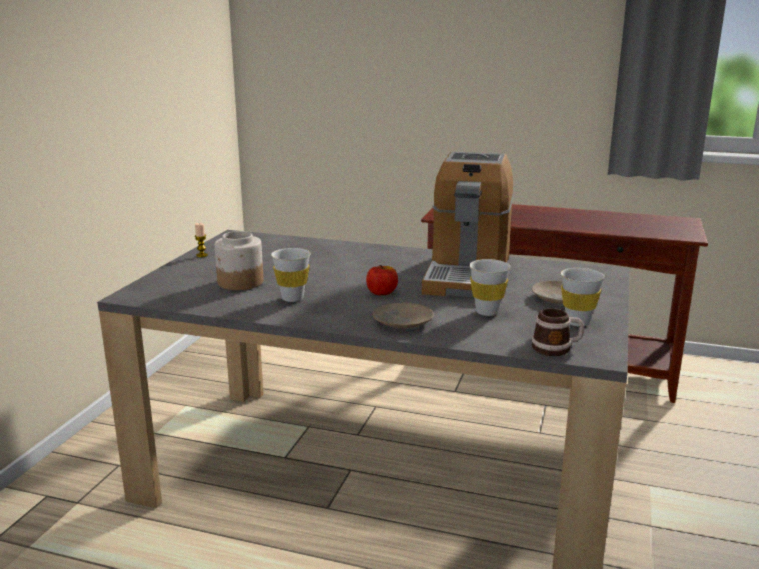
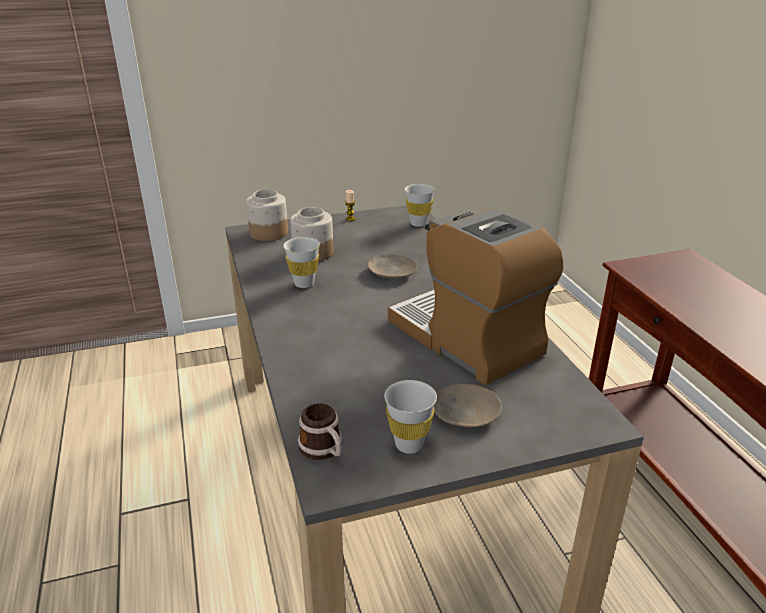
camera: 55 degrees right, 10 degrees up
(159, 288) = (268, 233): none -> jar
(381, 292) = (361, 314): apple -> none
(402, 322) = (304, 347): beige plate -> beige plate (392, 272)
(468, 274) = (466, 339): coffee machine -> coffee machine turned 75 degrees clockwise
(487, 312) = (376, 381): white cup -> white cup (418, 223)

